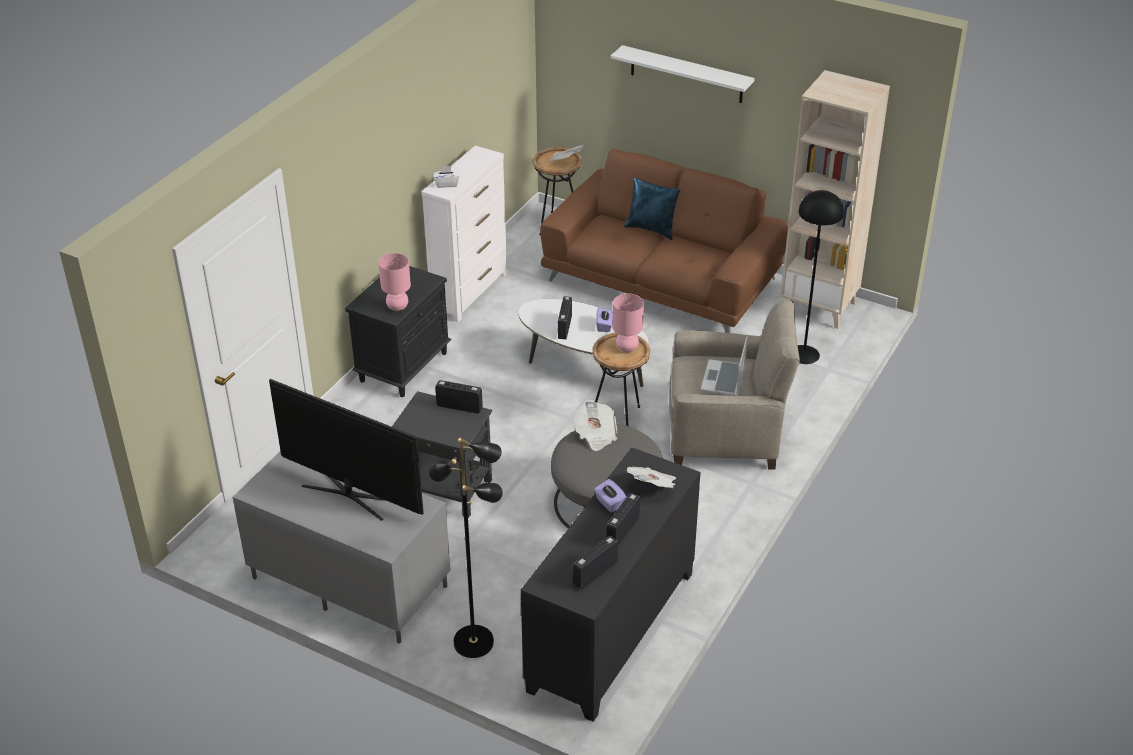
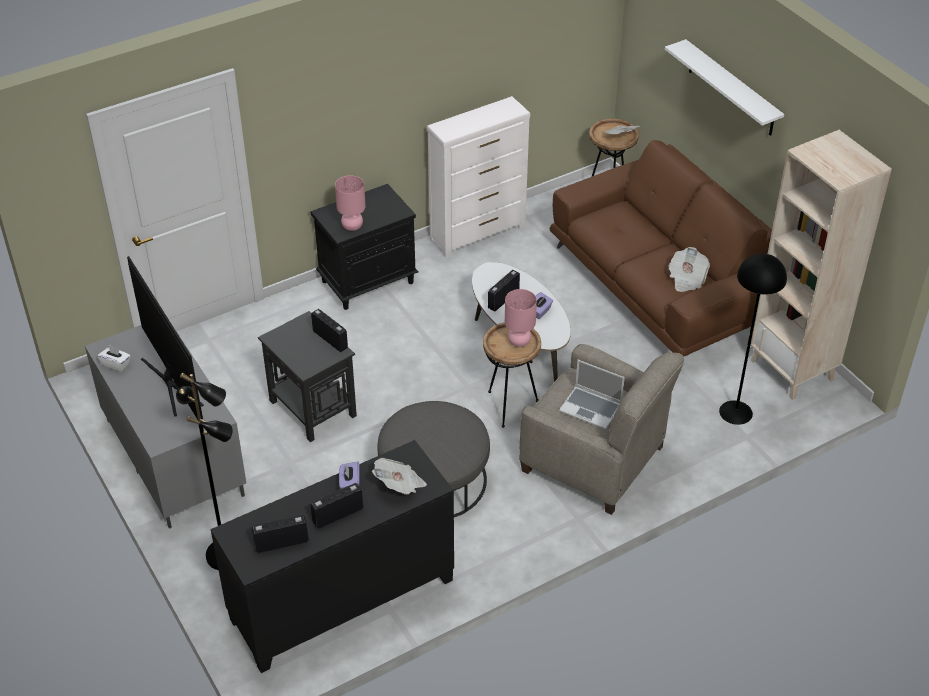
camera: 30 degrees right, 5 degrees up
(446, 184) = (454, 126): white tissue box -> white tissue box (116, 364)
(595, 435) = (438, 413): newspaper -> newspaper (686, 279)
(652, 229) = (659, 232): blue pillow -> none
(724, 380) = (591, 408): laptop -> laptop turned 105 degrees counterclockwise

